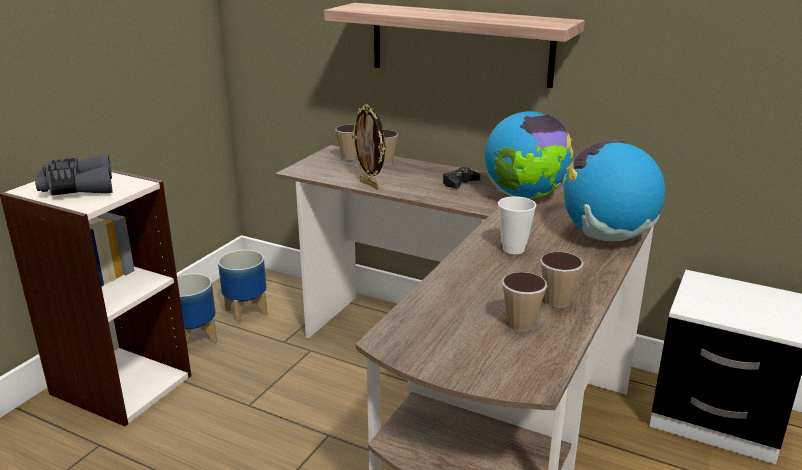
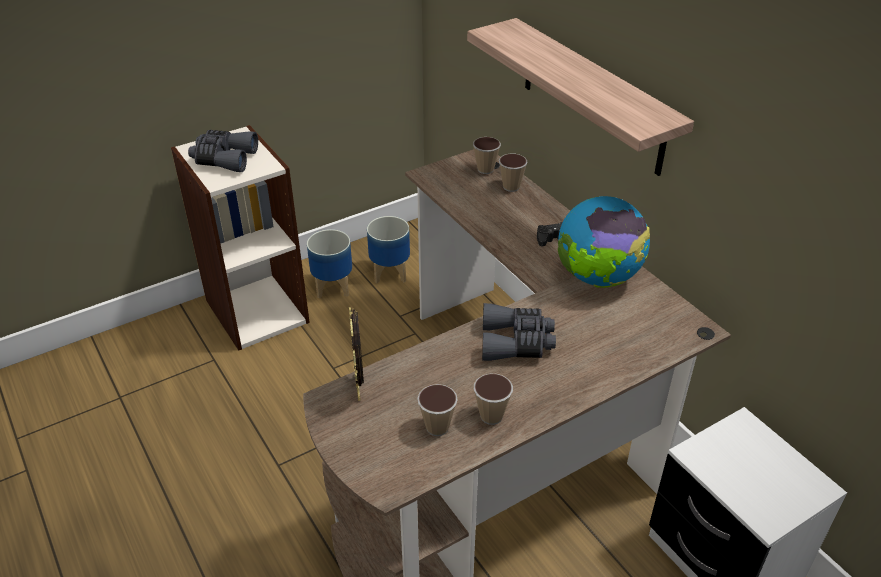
camera: 30 degrees right, 15 degrees up
(370, 184) = (471, 214): picture frame -> picture frame (359, 387)
(513, 249) = (516, 342): cup -> grey binoculars
(607, 237) = (618, 359): globe -> none

